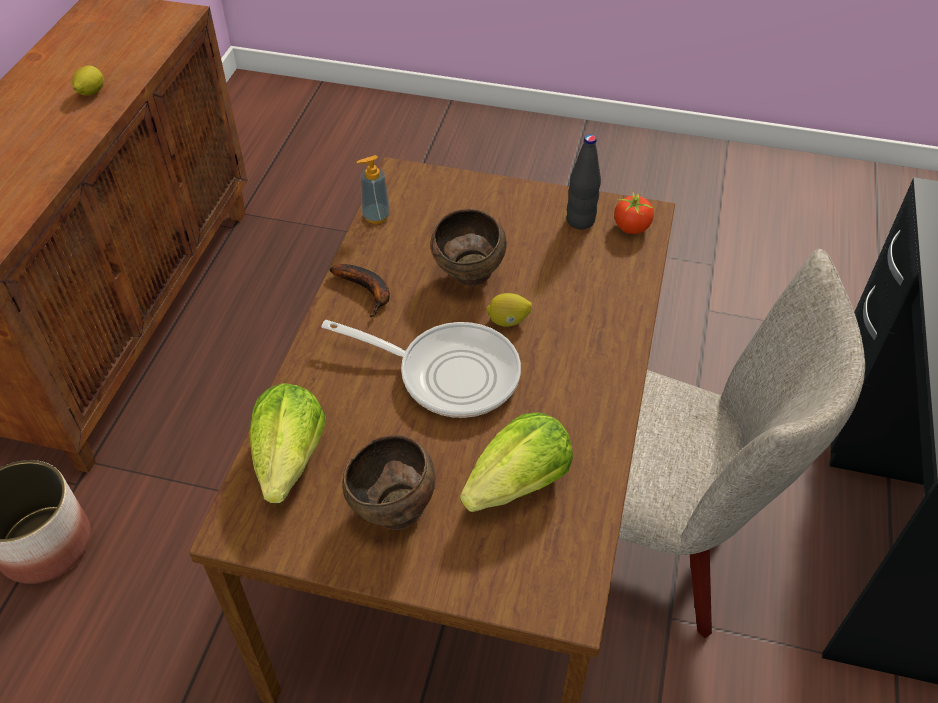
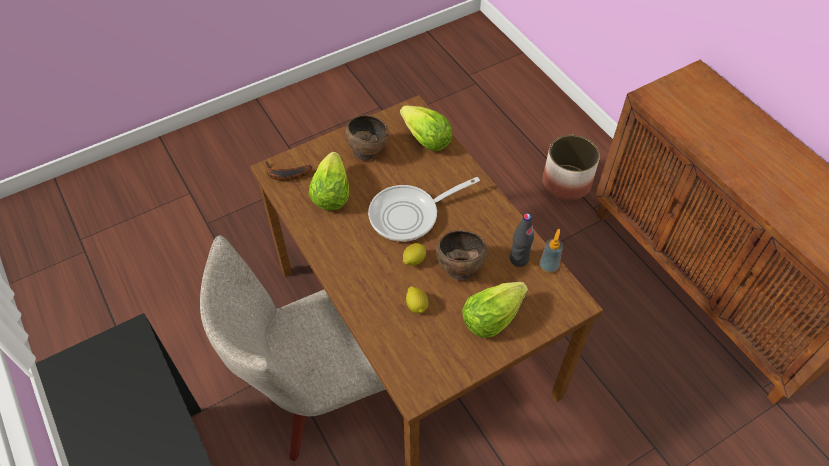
camera: 135 degrees right, 5 degrees up
(91, 93) = (781, 197): lemon -> lemon (417, 305)
(367, 291) = (494, 223): banana -> banana (285, 175)
(497, 217) = (491, 318): none -> lettuce
(580, 221) = (446, 355): black bottle -> black bottle (519, 259)
(631, 228) = (413, 374): tomato -> none

